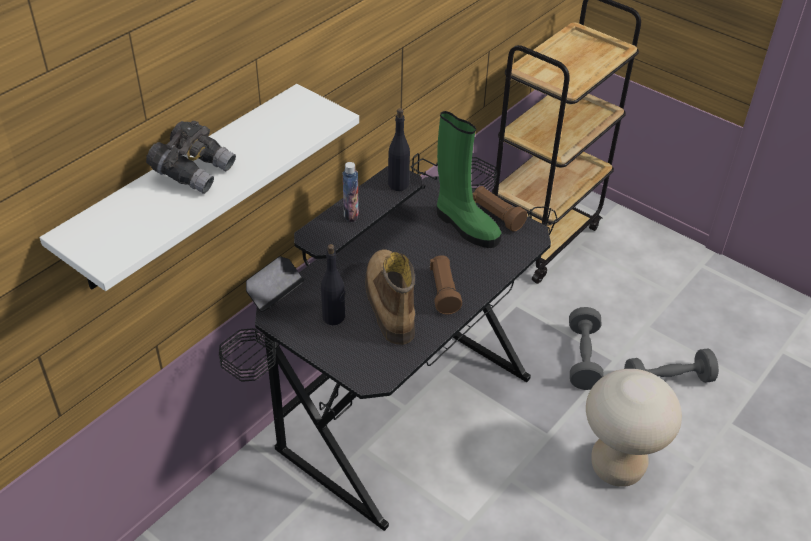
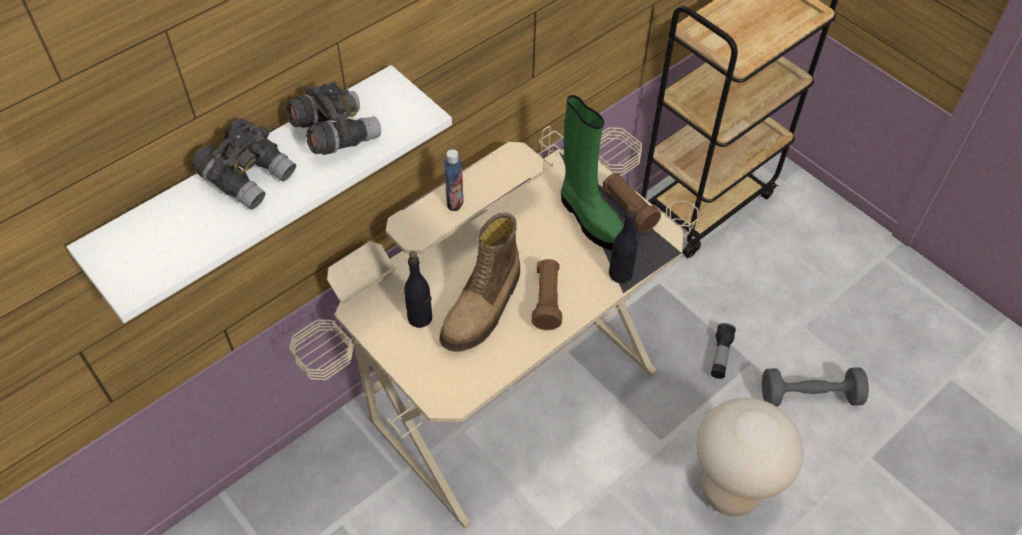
camera: 10 degrees right, 10 degrees up
(261, 135) = (335, 134): none -> grey binoculars
(388, 303) = (483, 307): boot -> boot turned 150 degrees counterclockwise
(398, 184) = (516, 167): black bottle -> black bottle (620, 273)
(400, 408) = (508, 388): black desk -> beige desk
(583, 358) = (720, 356): grey dumbbell -> flashlight

